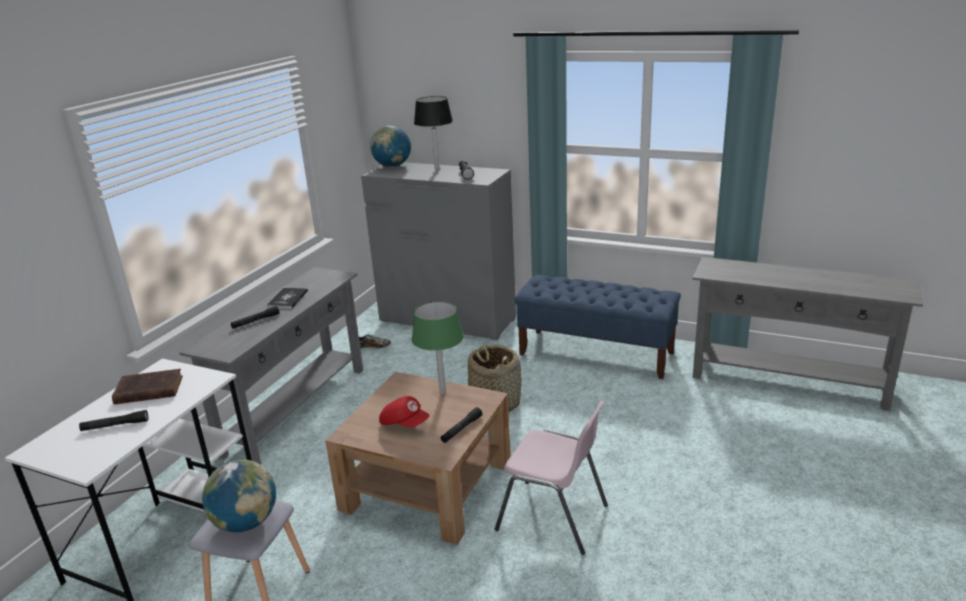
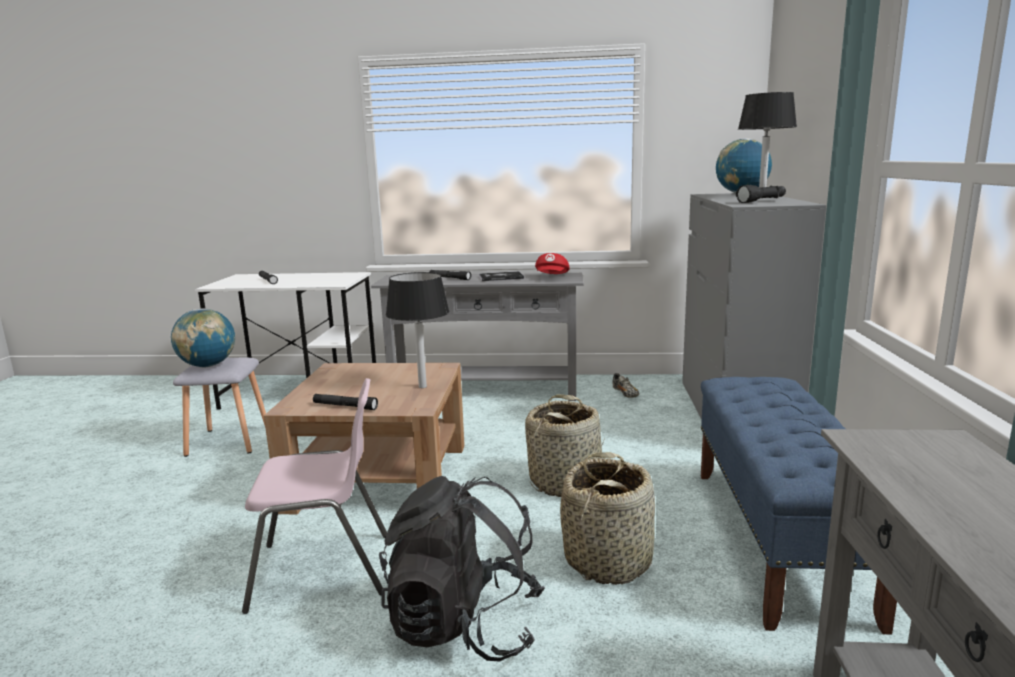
camera: 70 degrees right, 10 degrees down
(147, 391) = (318, 277): brown book -> none
(405, 423) = (355, 383): red cap -> red cap (552, 277)
(442, 392) = (422, 387): green table lamp -> black table lamp
(554, 518) = (324, 570): pink chair -> pink chair turned 105 degrees counterclockwise
(591, 406) = (608, 560): none -> basket
(632, 464) = (464, 626): none -> black backpack

